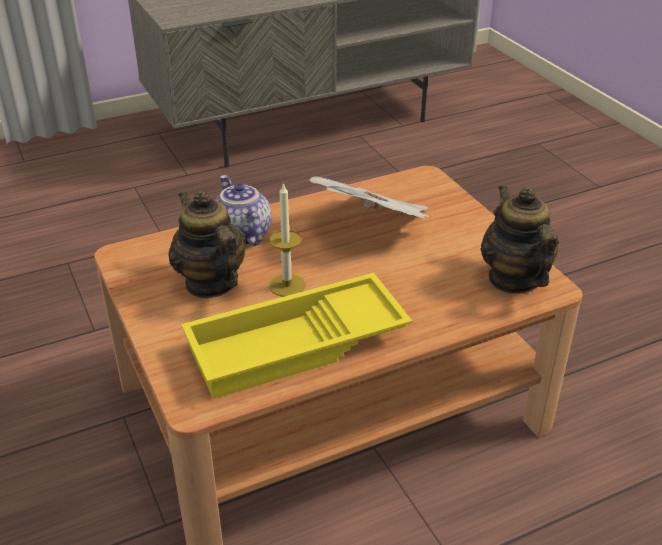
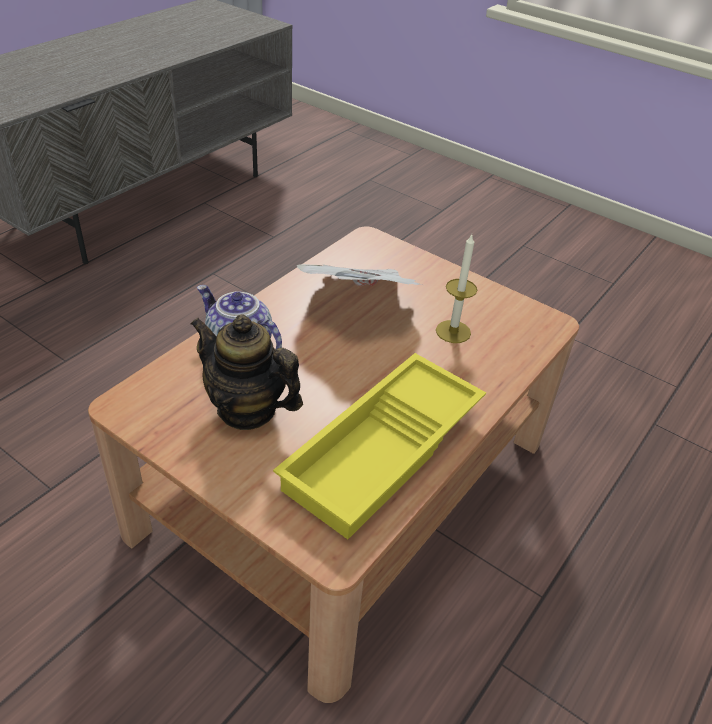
camera: 30 degrees left, 5 degrees up
(287, 285) = (326, 388): candle -> candle (453, 331)
(514, 279) = (516, 322): teapot -> none

